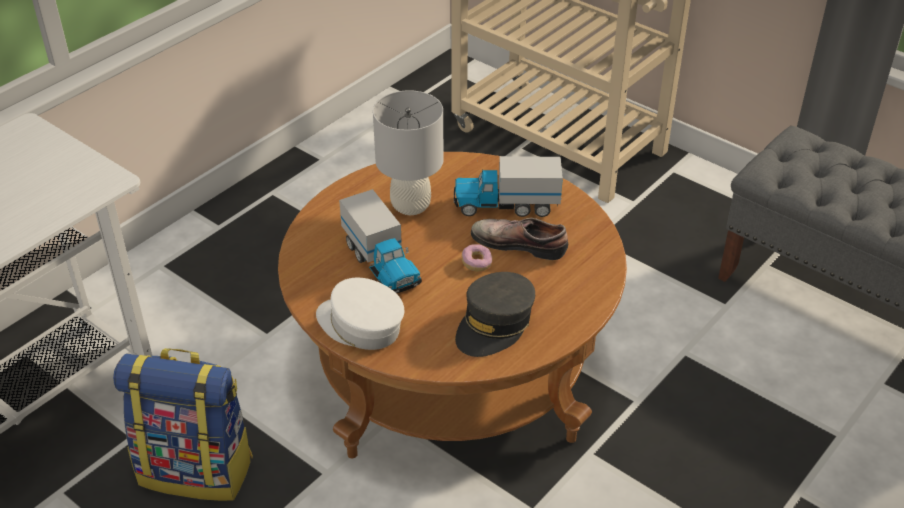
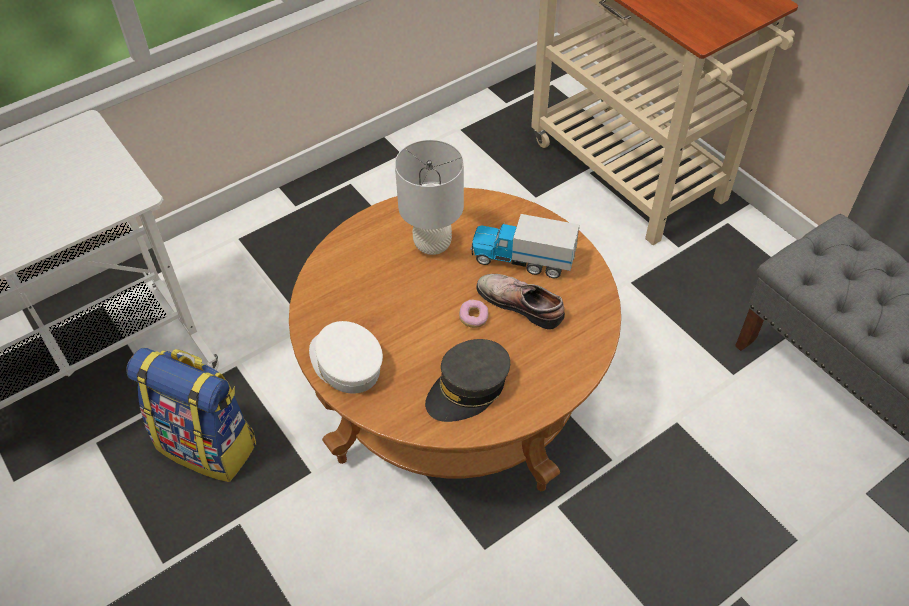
camera: 15 degrees right, 10 degrees up
(382, 264) = (386, 302): toy truck -> none

